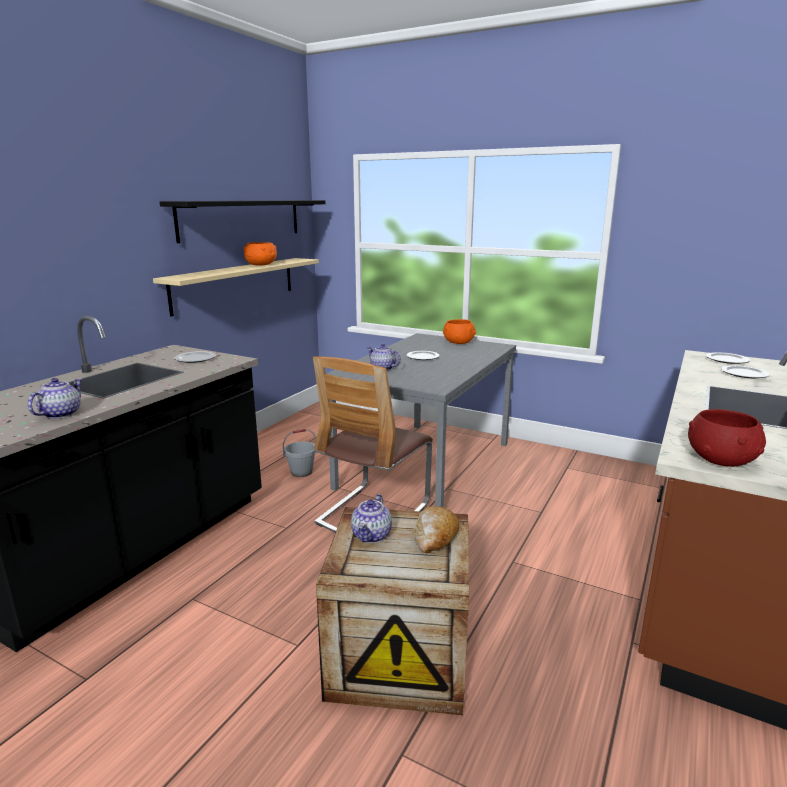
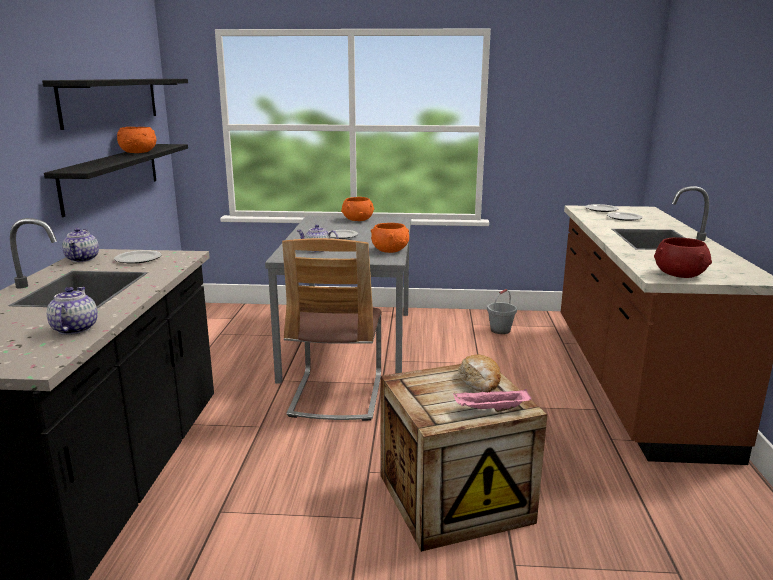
camera: 25 degrees left, 0 degrees up
(235, 284) = (112, 176): beige shelf -> black shelf
(301, 472) = (230, 374): grey bucket -> grey bucket (500, 330)
(372, 535) = (429, 391): teapot -> teapot (83, 259)
(412, 573) = (491, 410): none -> pink tray
(450, 378) = (390, 250): none -> orange bowl

